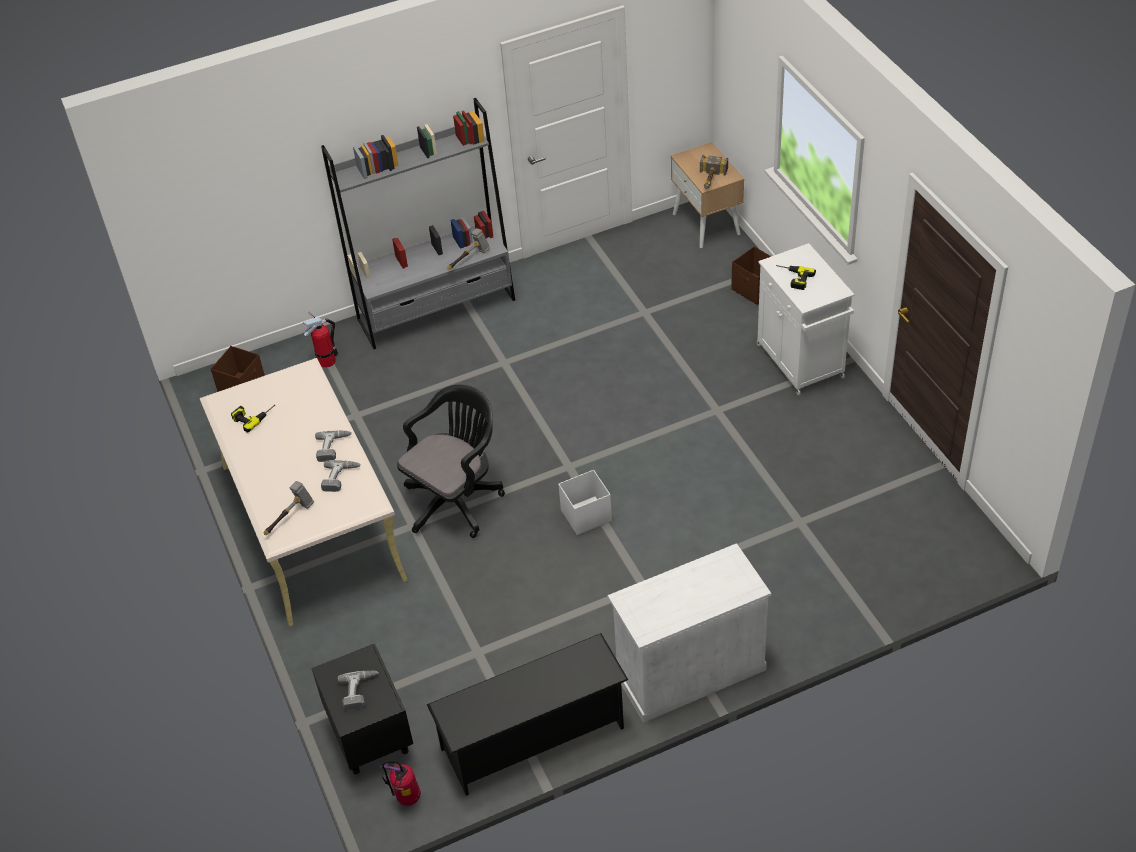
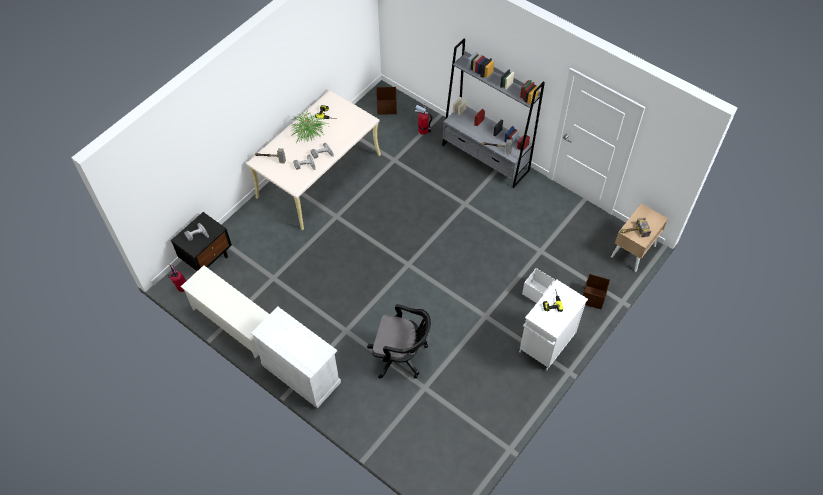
camera: 60 degrees right, 10 degrees up
(272, 451) = (309, 133): none -> potted plant
(456, 499) = (361, 226): black office chair -> black office chair (401, 356)
(533, 738) = (234, 323): black shoe rack -> white shoe rack
(585, 516) = (378, 286): white storage box -> white storage box (536, 292)

